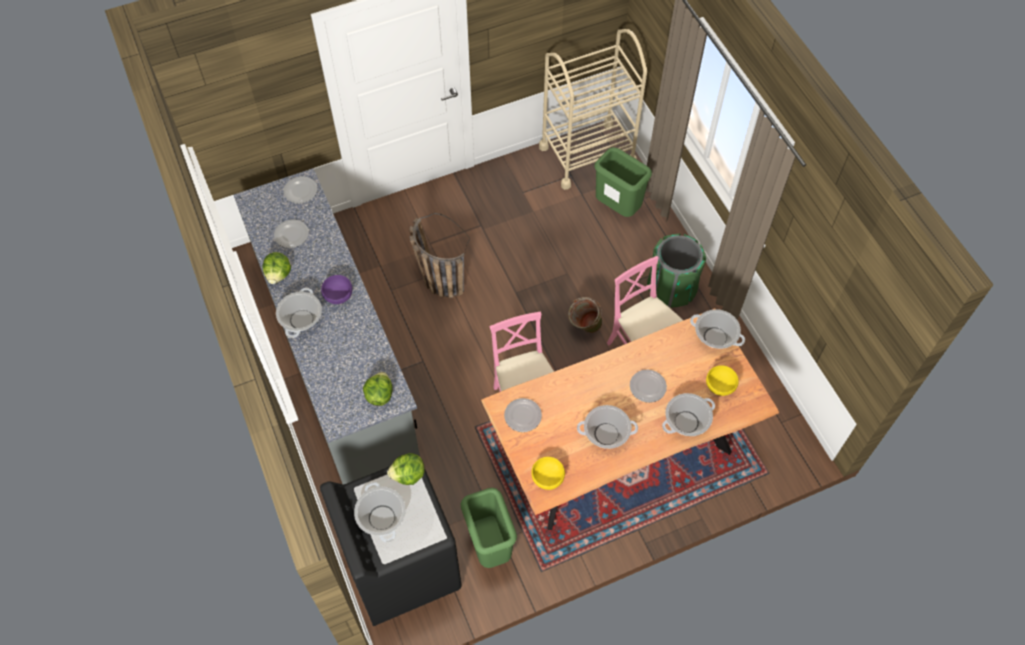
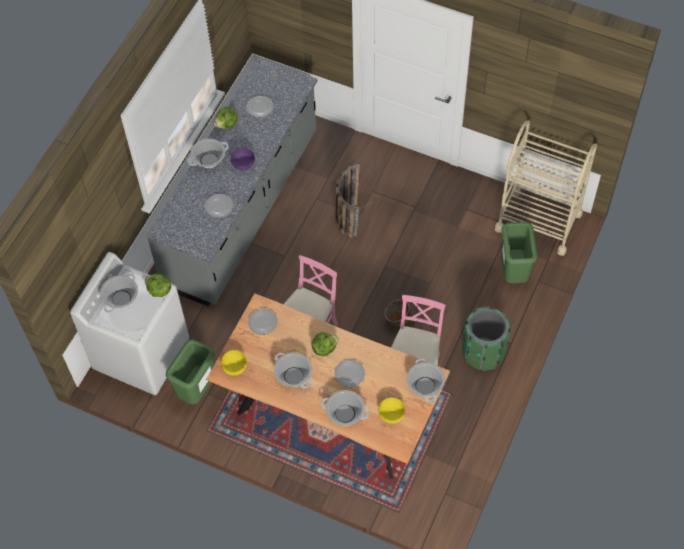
camera: 50 degrees right, 0 degrees up
(300, 190) = (294, 86): plate -> plate (219, 206)
(379, 395) = (198, 237): lettuce -> lettuce (324, 348)
(401, 566) = (142, 354): black washing machine -> white washing machine

